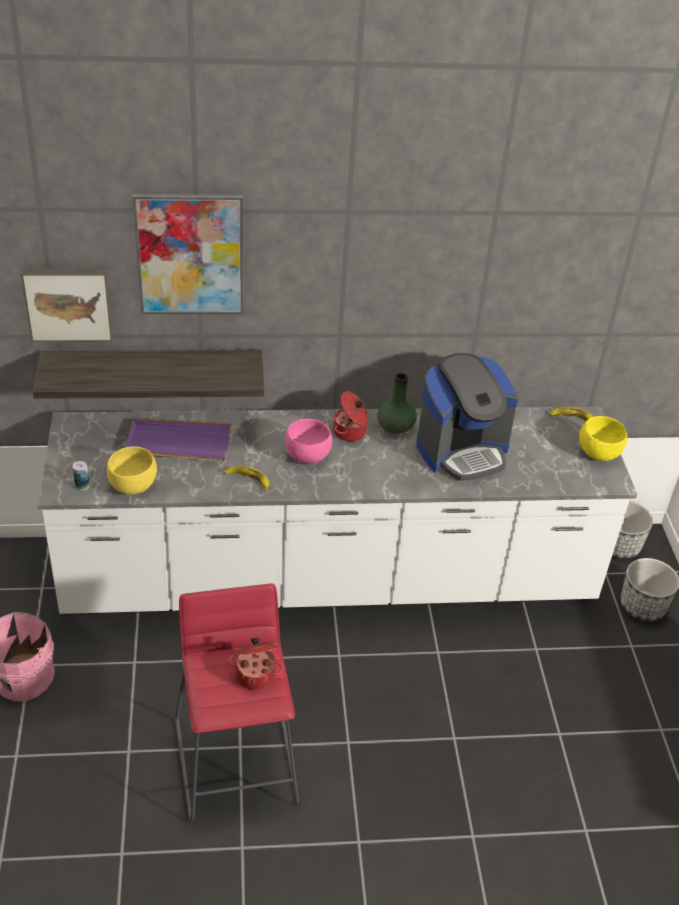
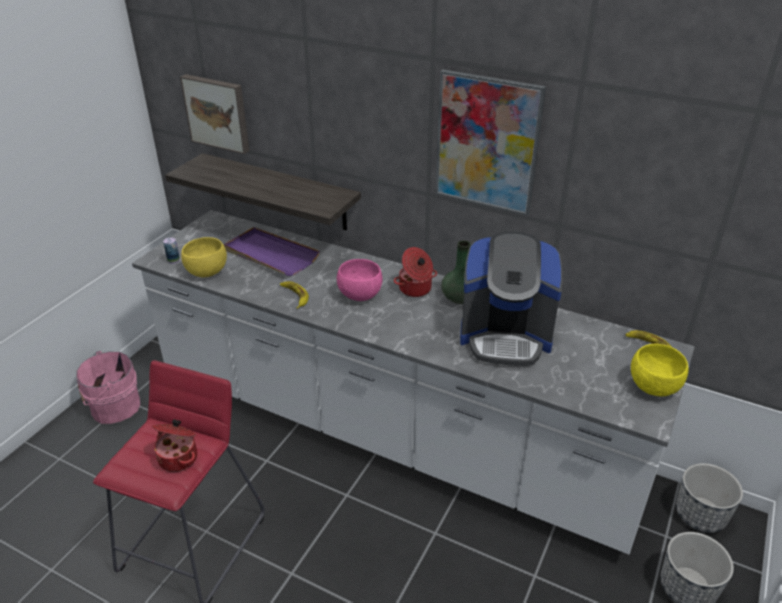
camera: 35 degrees right, 5 degrees down
(190, 254) = (300, 82): picture -> picture (487, 143)

